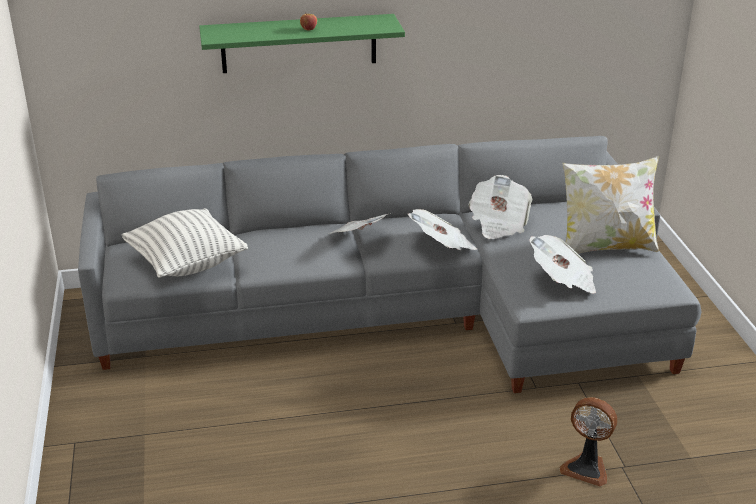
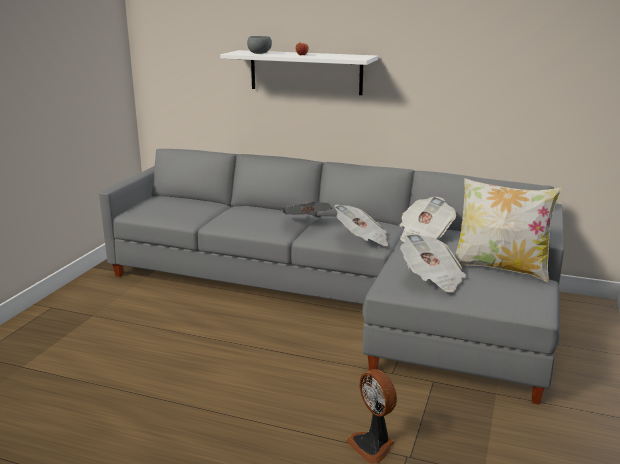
camera: 30 degrees right, 10 degrees down
(186, 264) = (178, 211): pillow -> none
(250, 33) = (260, 53): none -> grey bowl
(299, 43) = (305, 72): green shelf -> white shelf

